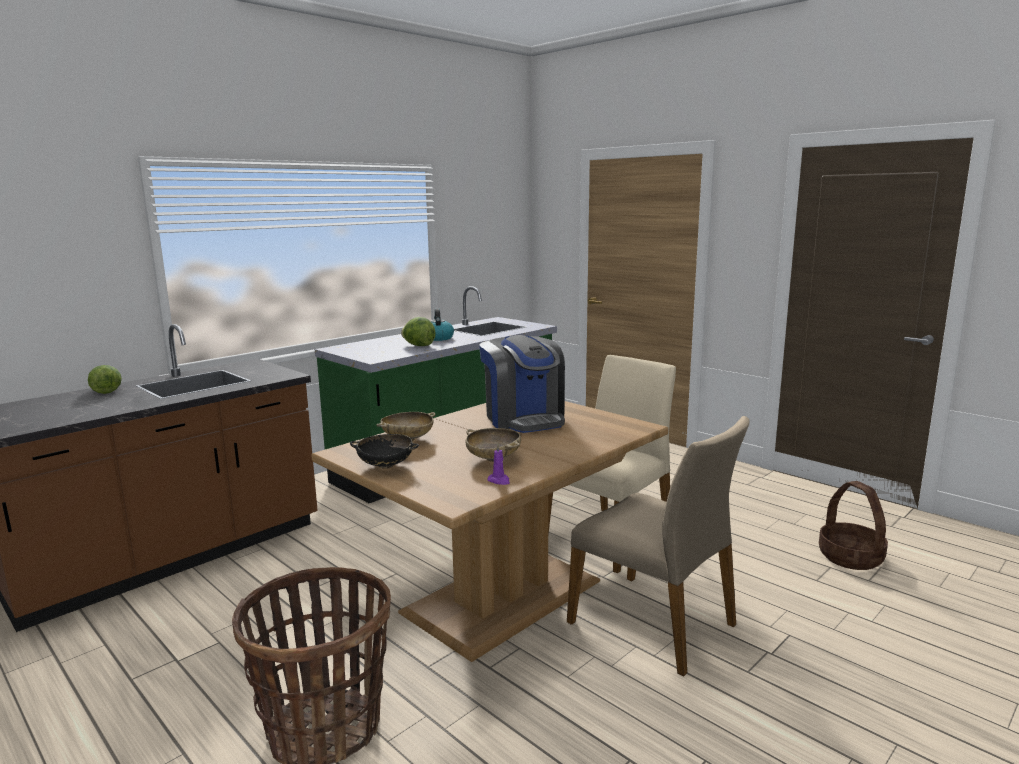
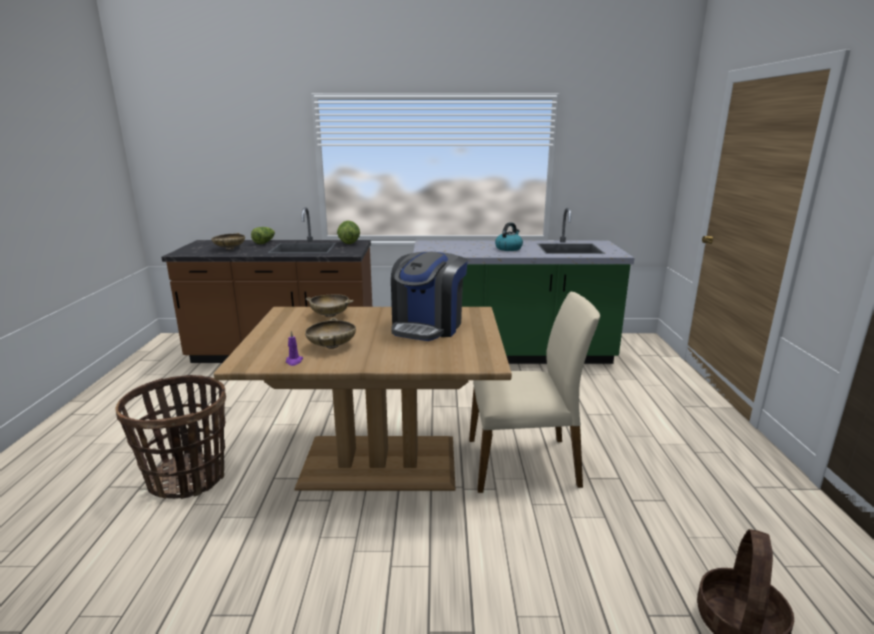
camera: 45 degrees right, 5 degrees up
(73, 408) = (229, 248): none -> beige bowl
(386, 466) = (276, 327): black bowl -> none
(418, 346) = (478, 251): lettuce -> lettuce (349, 243)
(654, 623) = (434, 544): beige chair -> none

